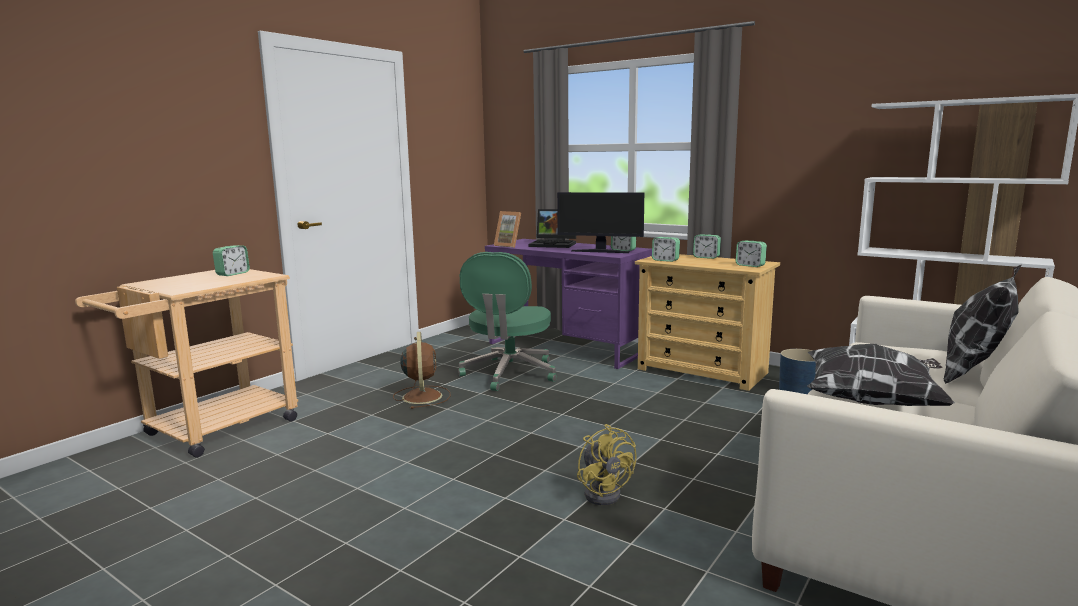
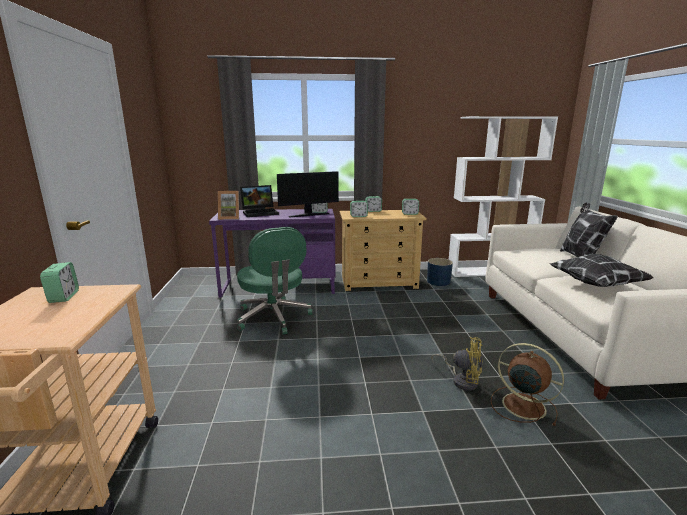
camera: 40 degrees left, 5 degrees up
(422, 396) = (238, 357): brown fan -> brown fan (521, 405)

